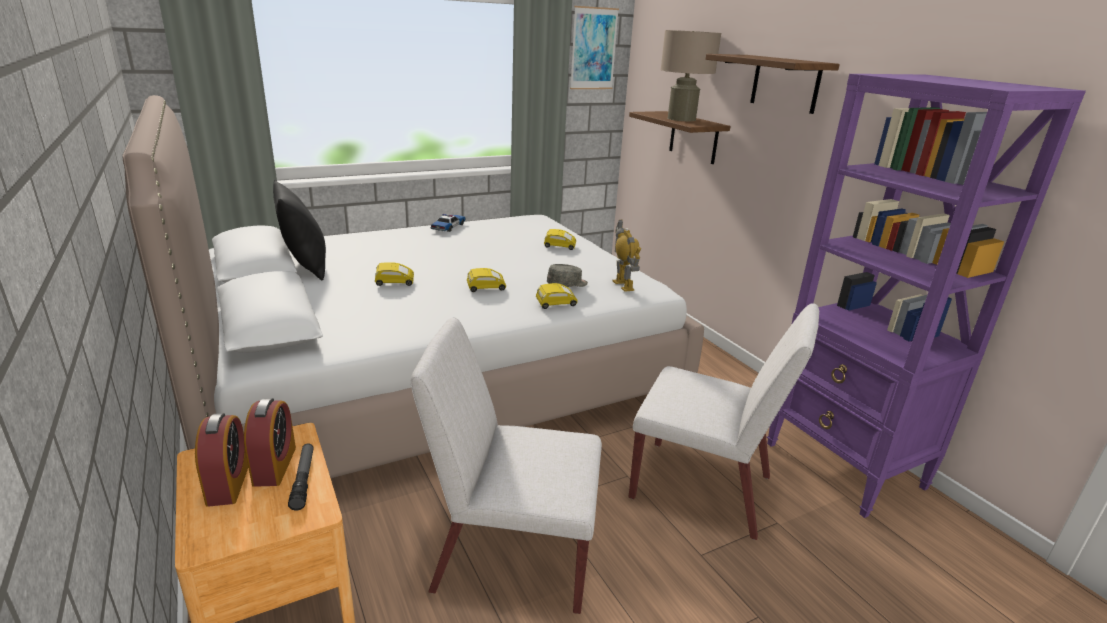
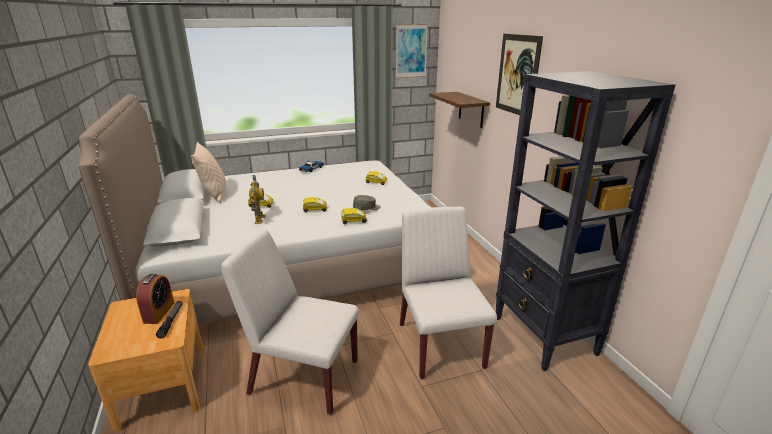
camera: 10 degrees right, 0 degrees up
(228, 483) = (131, 321): alarm clock -> none
(306, 266) = (214, 194): black pillow -> beige pillow
(623, 285) = (403, 209): toy robot -> toy robot (259, 219)
(681, 119) = (460, 98): beige table lamp -> none
(703, 488) = (439, 344): white chair -> white chair turned 135 degrees counterclockwise
(785, 83) = (517, 75): shelf -> picture
(845, 466) = (544, 336): purple bookcase -> black bookcase

